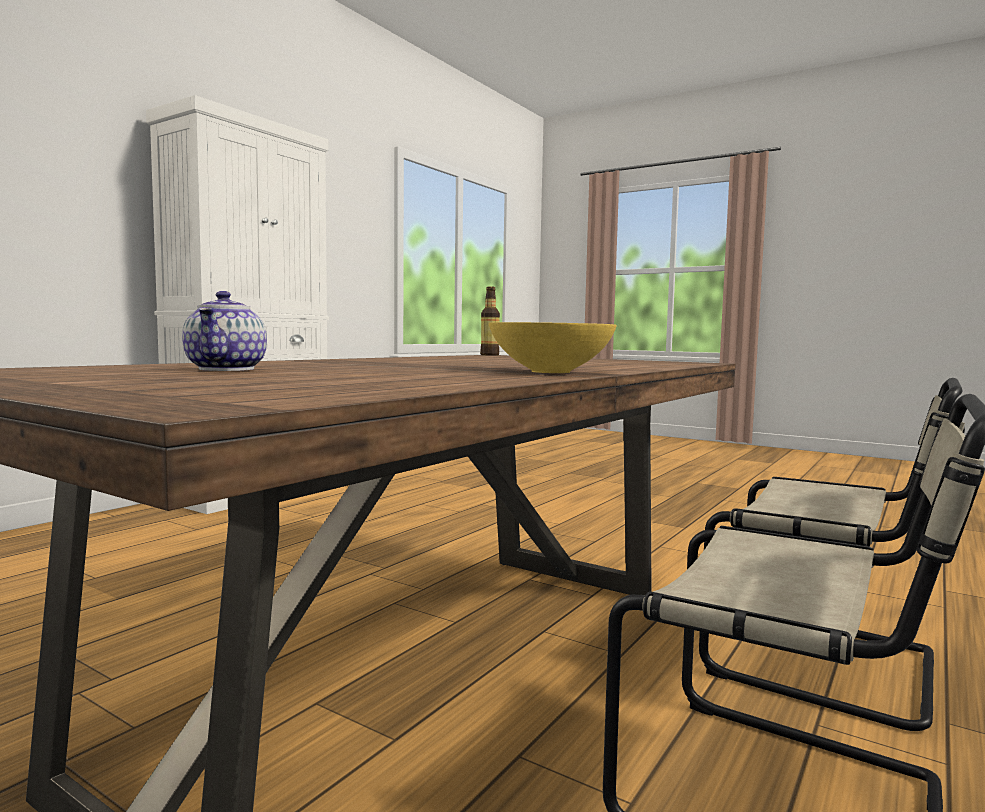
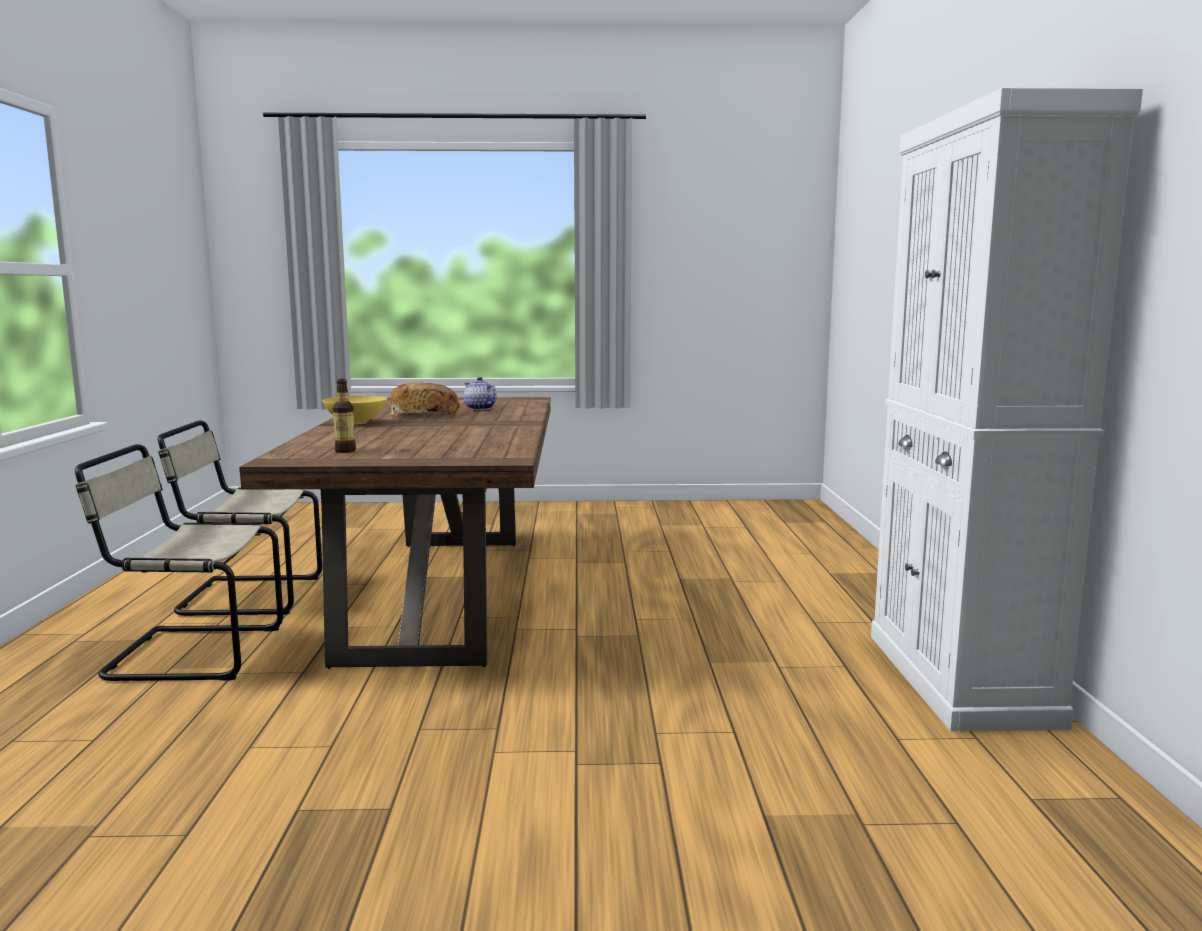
camera: 145 degrees right, 5 degrees up
(381, 371) = (423, 414): none -> bread
(489, 355) = (511, 458): bottle -> bottle (345, 451)

